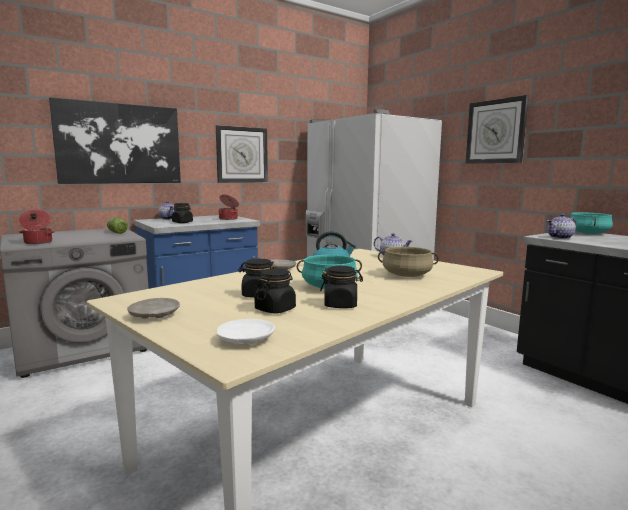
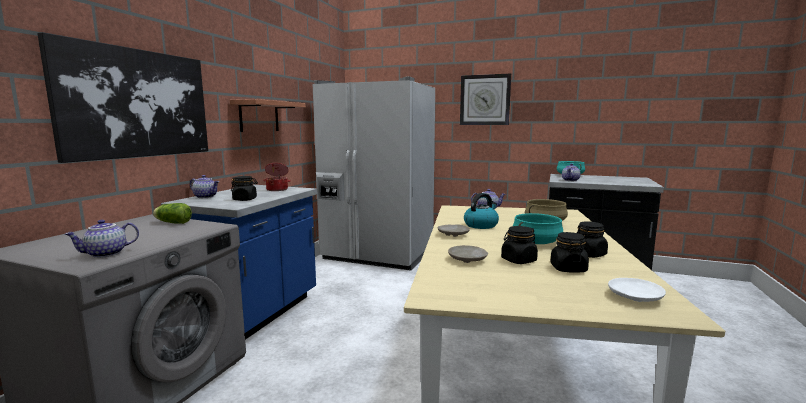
camera: 35 degrees left, 0 degrees up
(37, 242) = (106, 254): cooking pot -> teapot
(154, 316) = (517, 300): beige plate -> beige plate (467, 259)
(242, 155) = (259, 116): wall clock -> shelf

